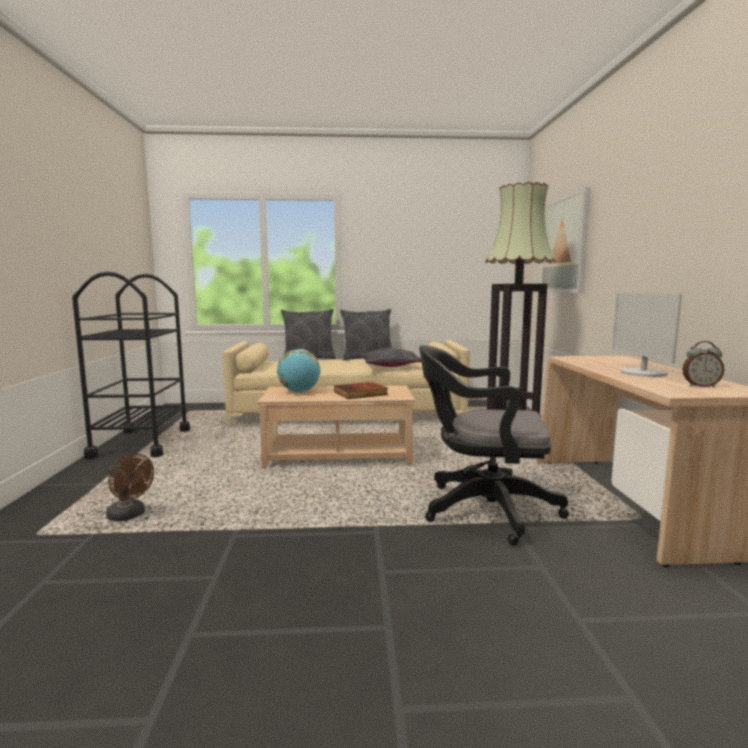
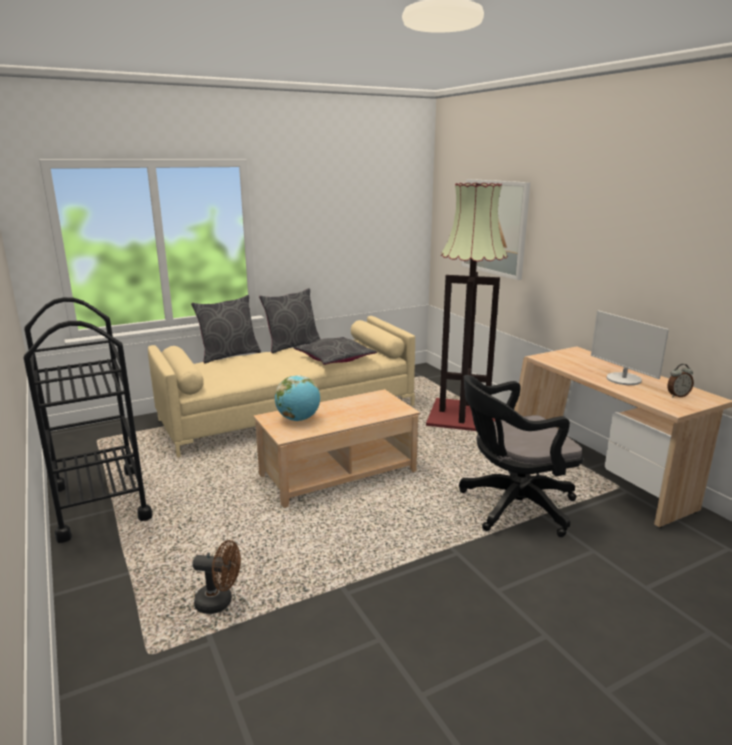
camera: 25 degrees left, 10 degrees up
(361, 393) = (361, 411): book -> none

